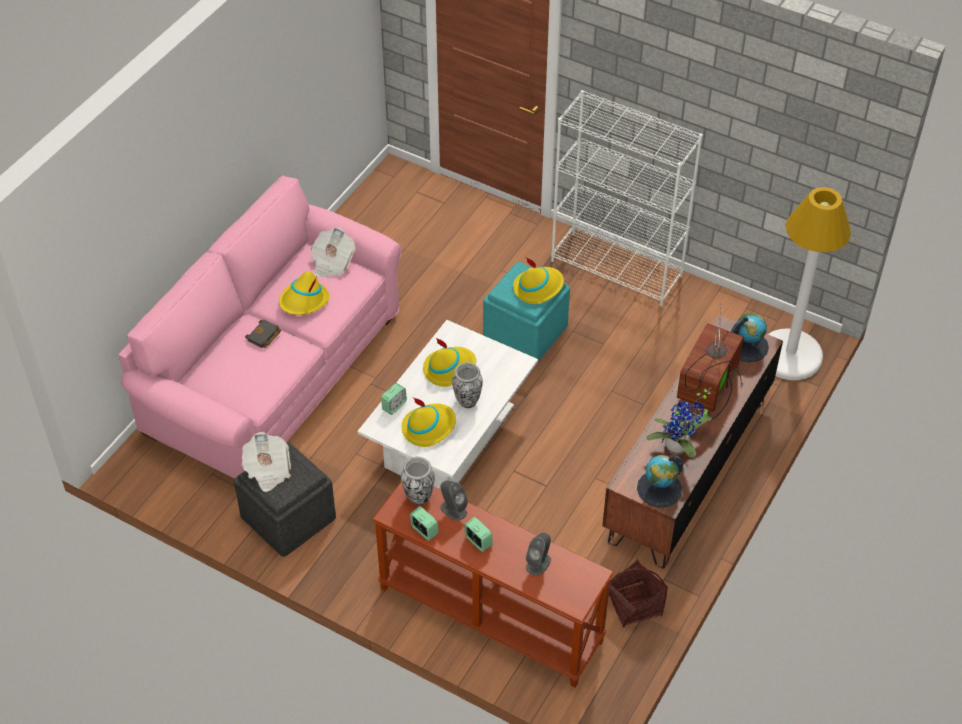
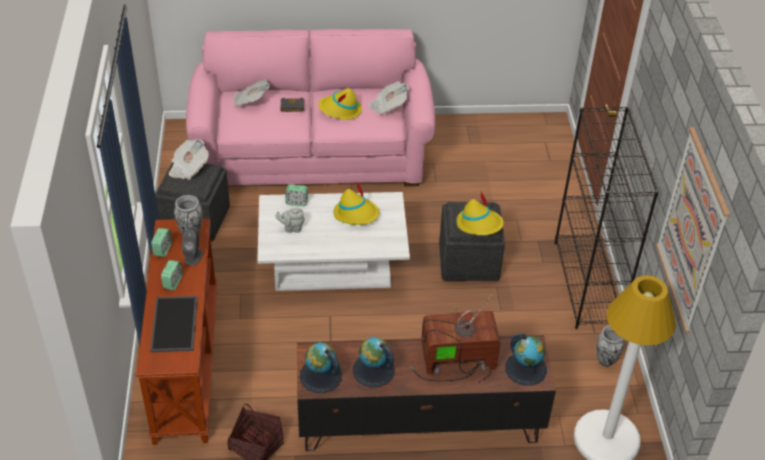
camera: 55 degrees right, 5 degrees down
(222, 365) = (250, 101): none -> newspaper
(428, 427) = (292, 228): yellow hat -> grey teapot
(467, 401) = (334, 237): vase -> vase (606, 360)
(526, 332) = (469, 261): turquoise ottoman -> grey ottoman
(538, 563) = (175, 324): grey speaker -> tray
(617, 268) = (587, 284): white bookcase -> black bookcase
(679, 448) = (373, 370): potted plant -> globe
(780, 139) = (691, 231): none -> picture

